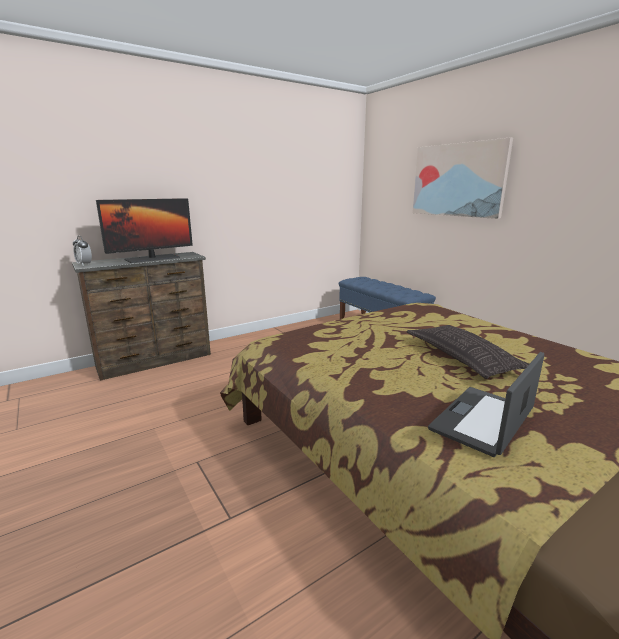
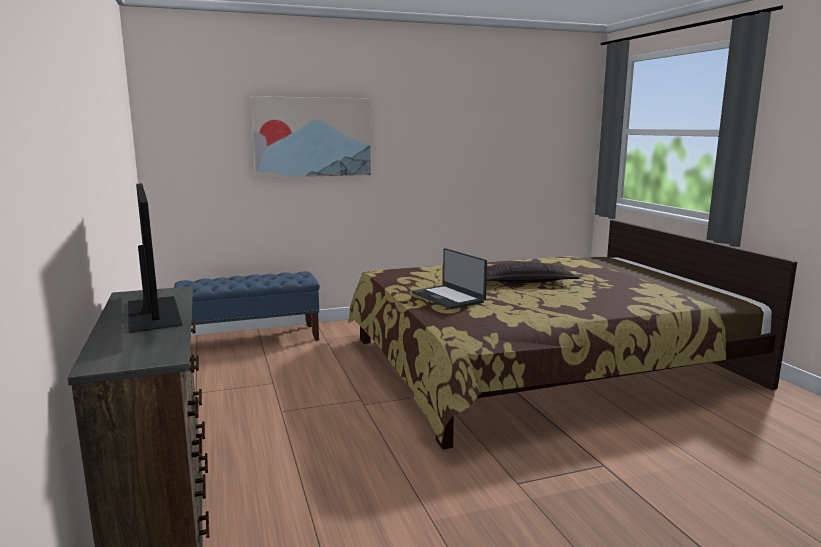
camera: 75 degrees left, 5 degrees down
(84, 264) = (140, 359): alarm clock -> none
(483, 420) = (620, 293): laptop -> laptop (448, 297)

